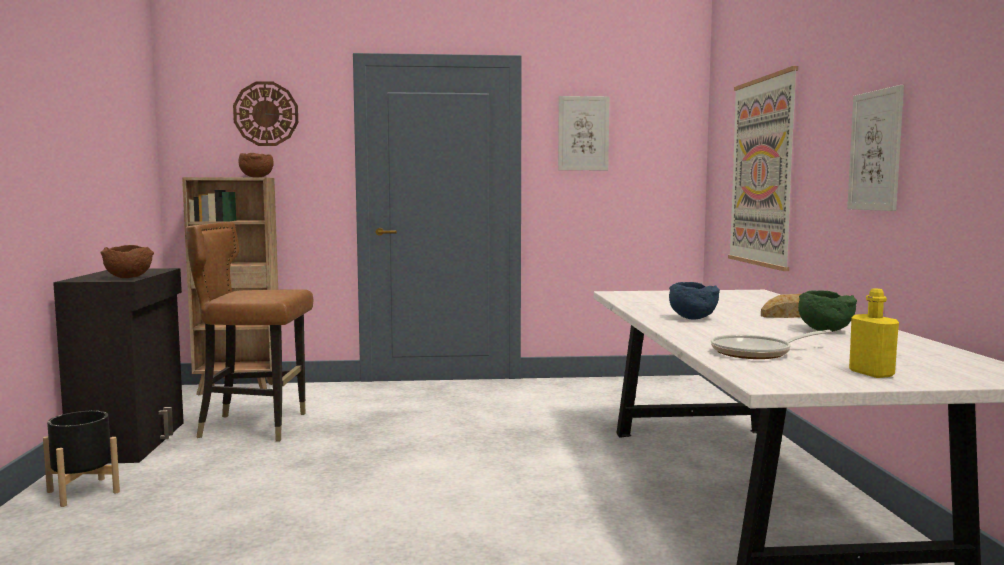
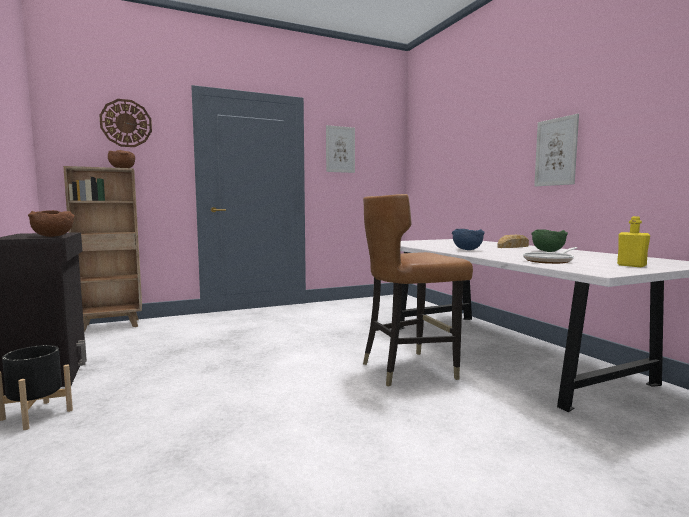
camera: 20 degrees left, 0 degrees up
(255, 426) = (149, 349): brown chair -> brown chair (409, 369)
(761, 172) = (457, 171): picture -> none

